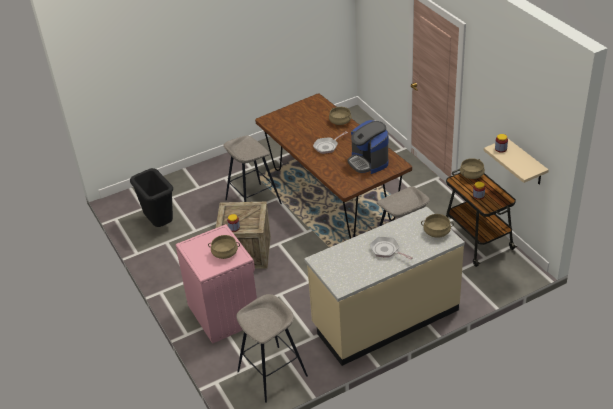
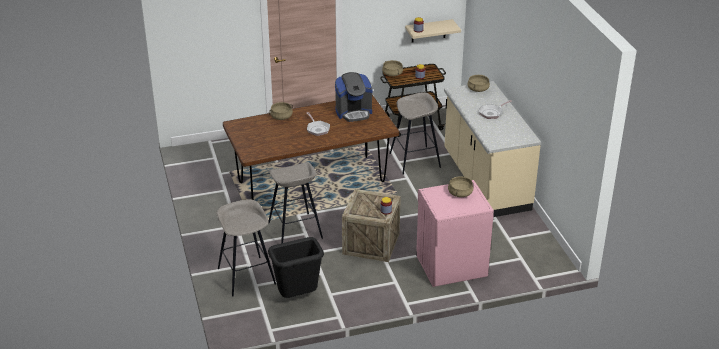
camera: 80 degrees left, 5 degrees down
(272, 374) = (532, 246): grey stool -> grey stool (246, 276)

